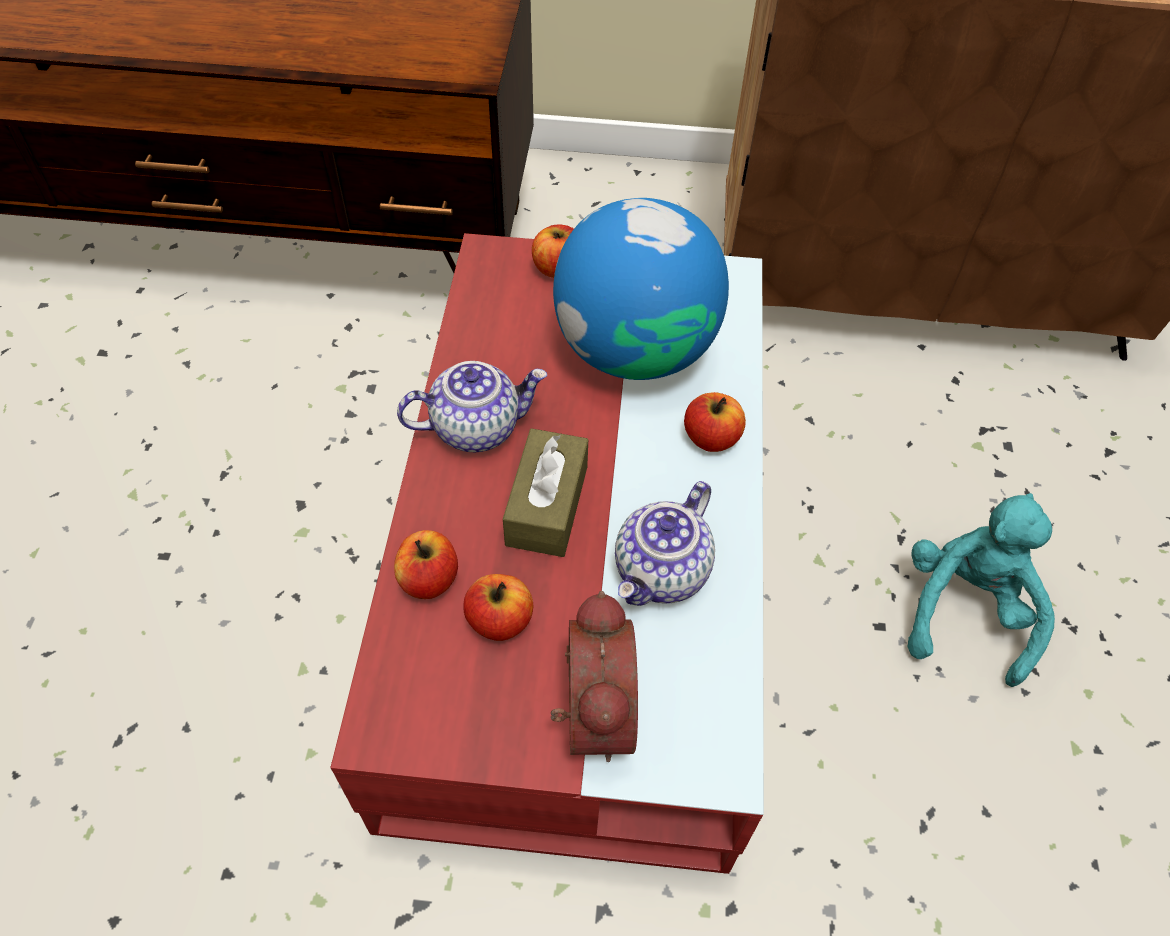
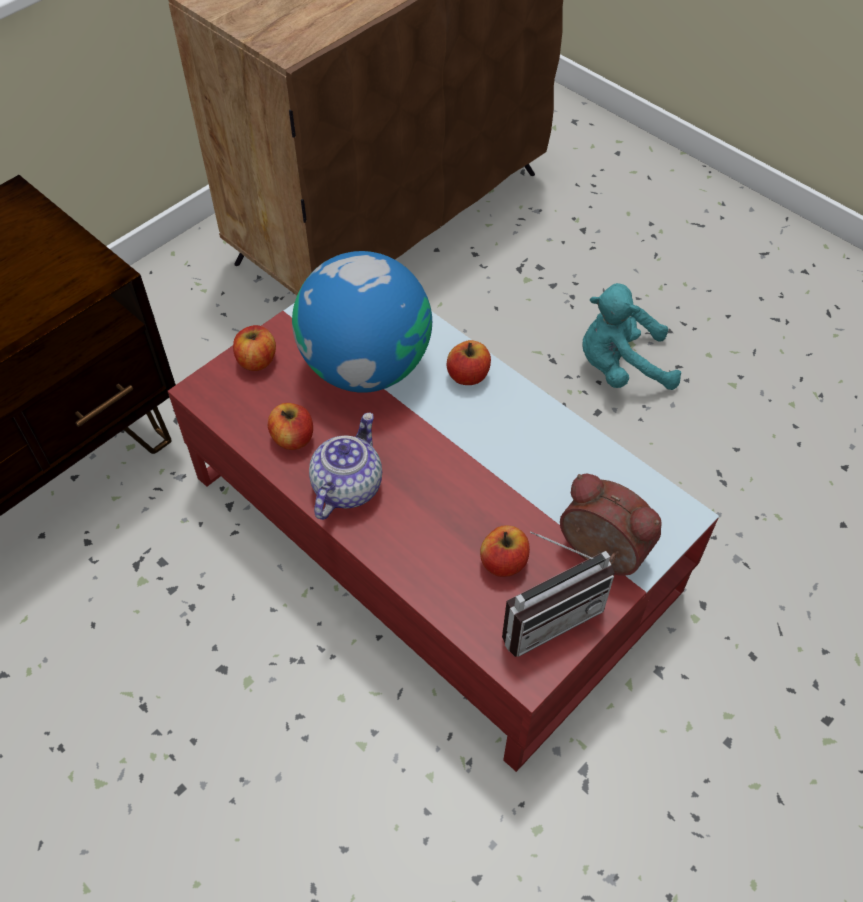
camera: 50 degrees left, 0 degrees up
(429, 579) = (442, 582): apple -> apple (293, 438)
(467, 704) = (547, 613): none -> radio
(547, 505) = (442, 487): brown tissue box -> none
(662, 572) = (540, 461): teapot -> none
(965, 610) = (620, 367): turquoise plush toy -> turquoise plush toy turned 60 degrees counterclockwise

